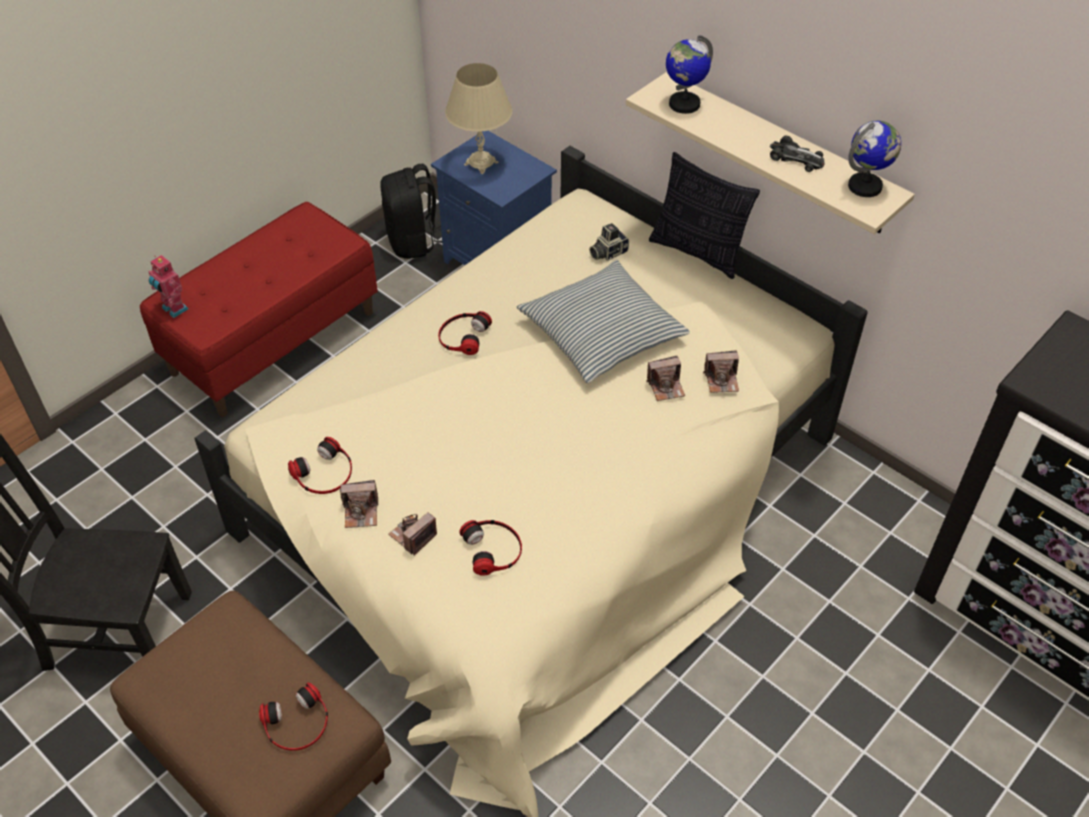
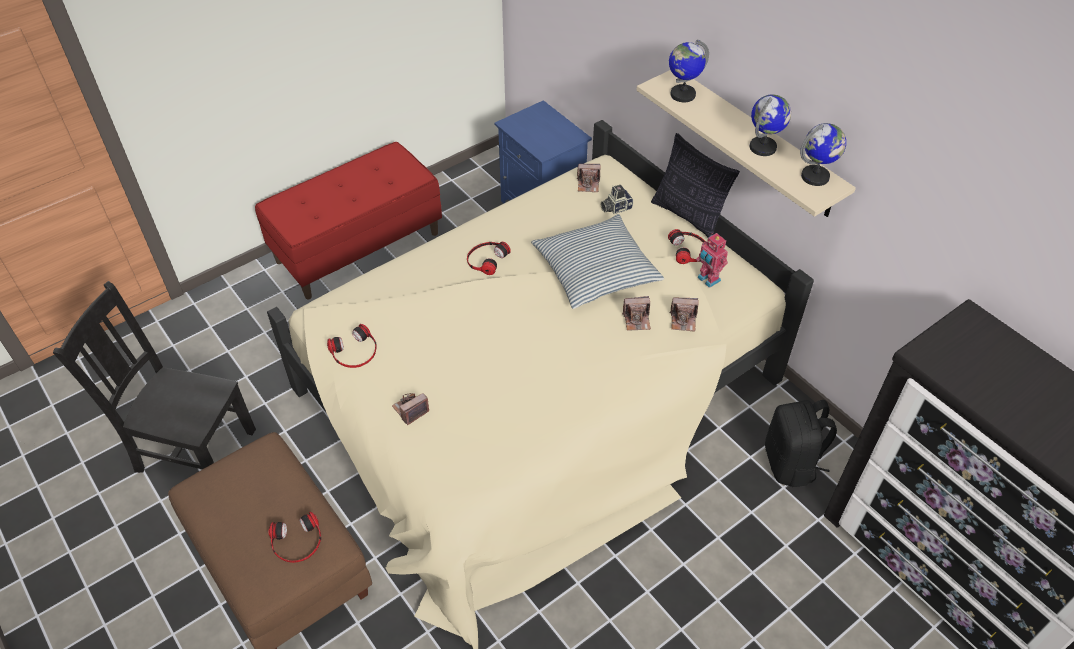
camera: 10 degrees right, 0 degrees up
(173, 309) = (278, 212): toy robot -> toy robot (707, 280)
(361, 512) = (375, 386): camera -> camera (588, 184)
(413, 242) = (481, 183): black backpack -> black backpack (791, 463)
(481, 163) = (533, 126): beige table lamp -> none
(493, 549) = (470, 429): headphones -> headphones (689, 250)
(795, 158) = (763, 147): toy car -> globe

